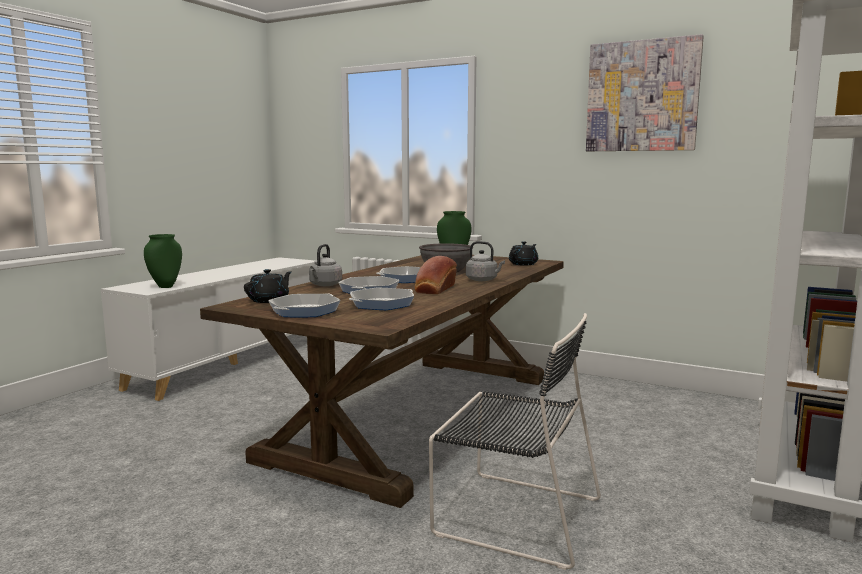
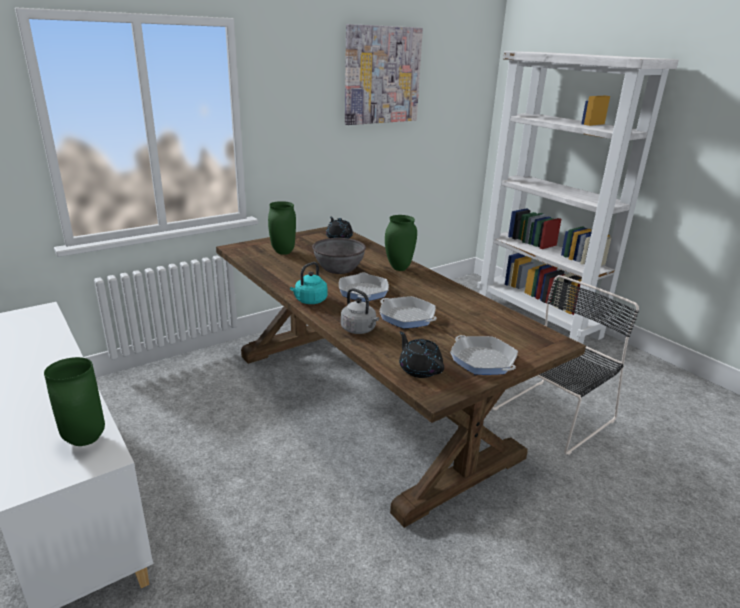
camera: 65 degrees left, 15 degrees up
(363, 273) = (309, 301): none -> turquoise kettle
(381, 304) = (473, 324): frying pan -> none
(434, 289) = (424, 293): bread -> none
(483, 280) = (398, 268): grey kettle -> green vase

